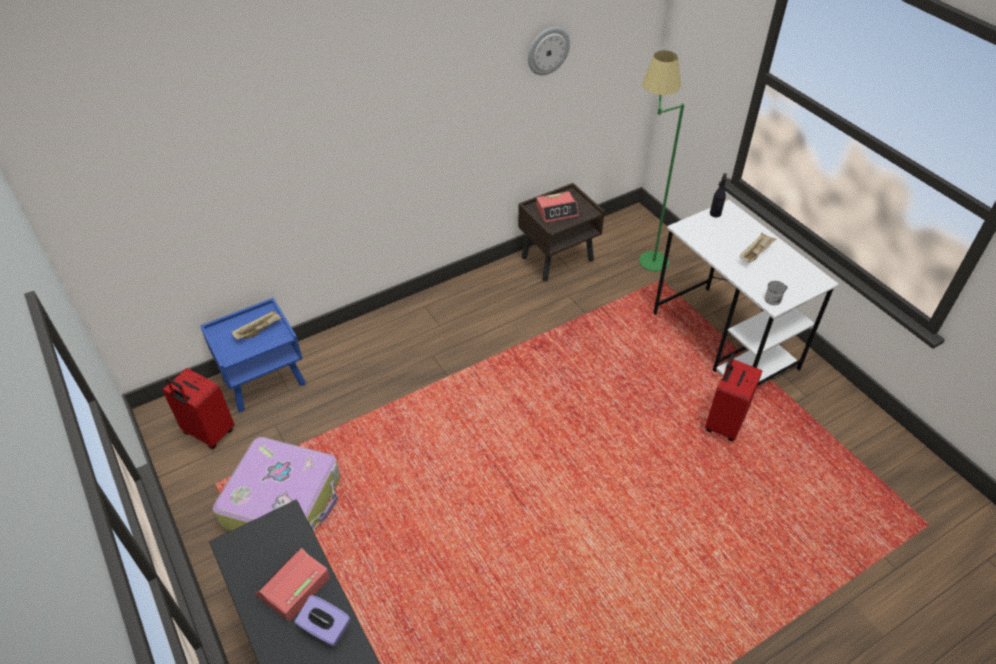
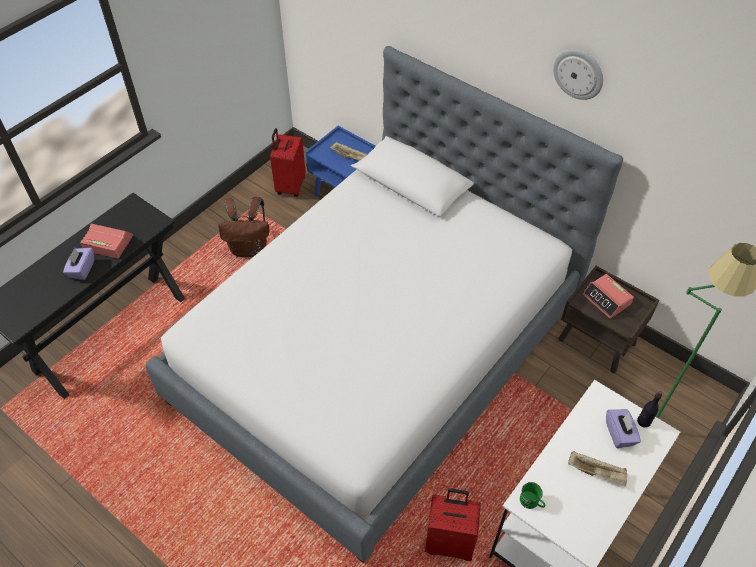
camera: 70 degrees right, 5 degrees up
(284, 501) = (250, 248): suitcase -> brown backpack
(498, 416) = (378, 352): none -> bed
(548, 50) = (675, 157): wall clock -> wall clock (578, 74)
(723, 230) = (619, 434): none -> purple tissue box
(774, 298) = (531, 502): white mug -> green mug

